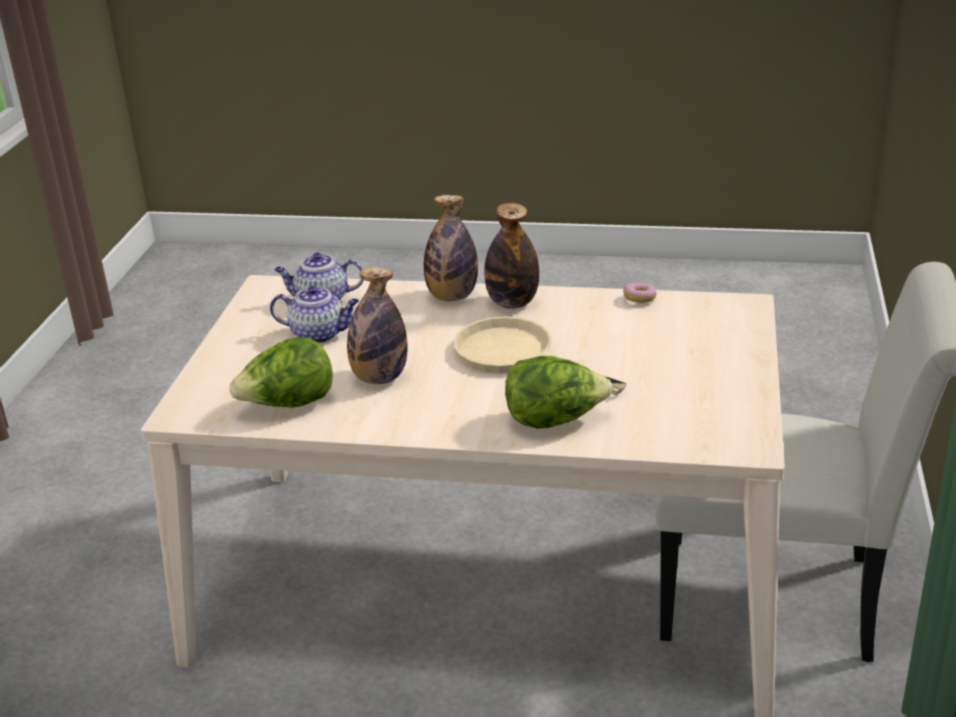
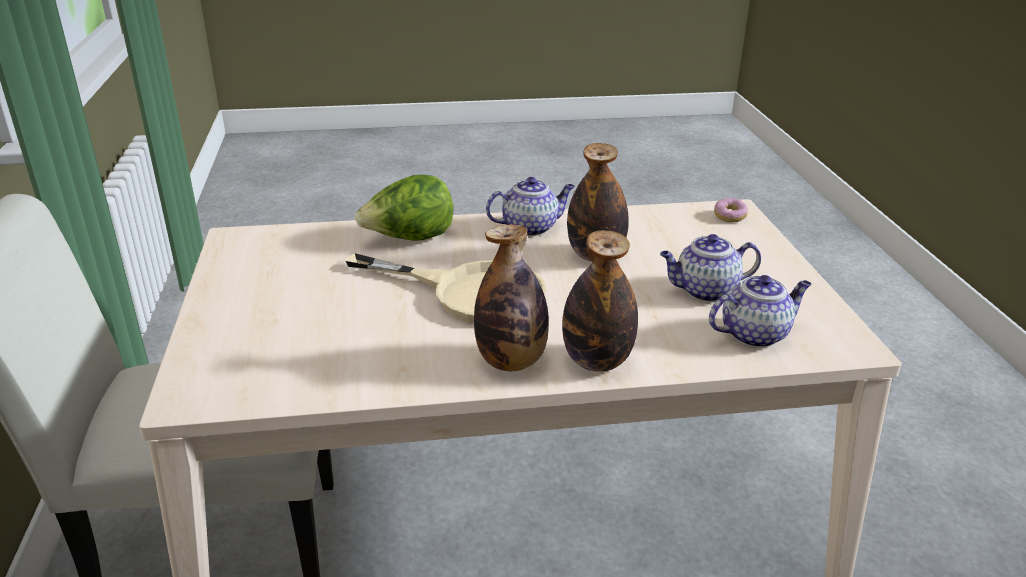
camera: 160 degrees right, 0 degrees up
(288, 405) = (653, 226): lettuce -> none
(417, 420) = (530, 227): none -> teapot
(639, 299) = (339, 390): donut -> donut (729, 217)

